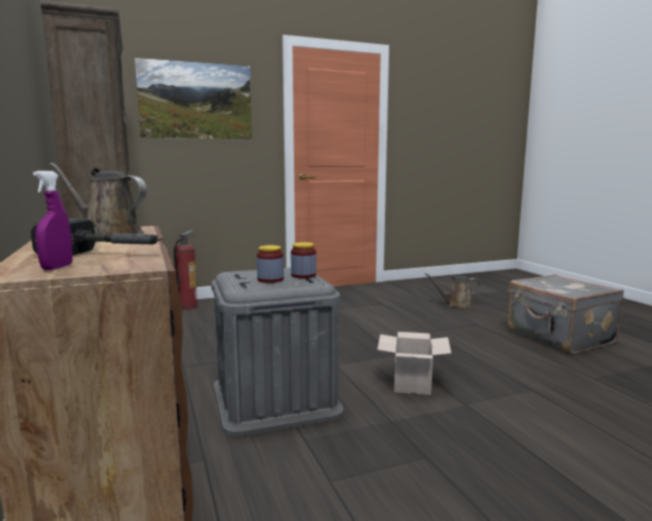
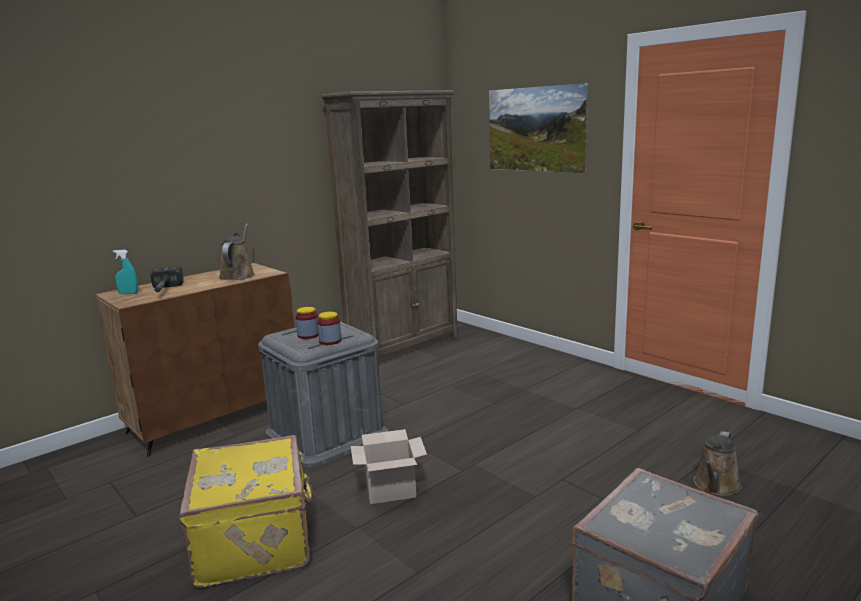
camera: 70 degrees right, 5 degrees up
(57, 267) = (128, 293): purple spray bottle -> turquoise spray bottle
(187, 307) = (498, 345): fire extinguisher -> none
(456, 305) = (716, 486): brown watering can -> brown watering can turned 120 degrees counterclockwise
(474, 458) = (256, 540): none -> yellow suitcase

